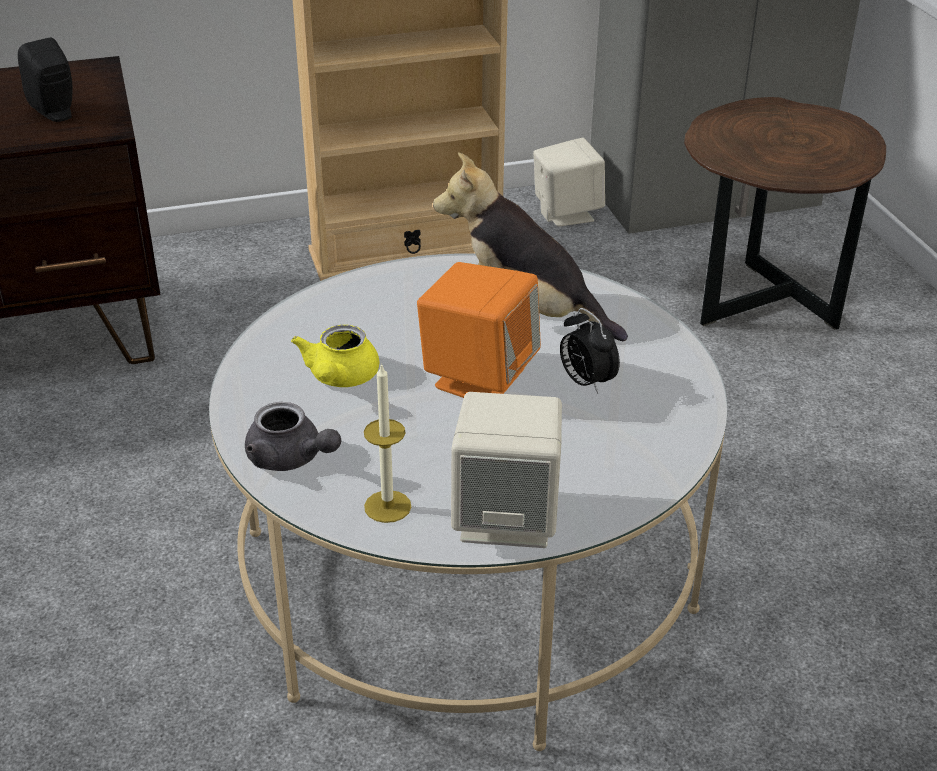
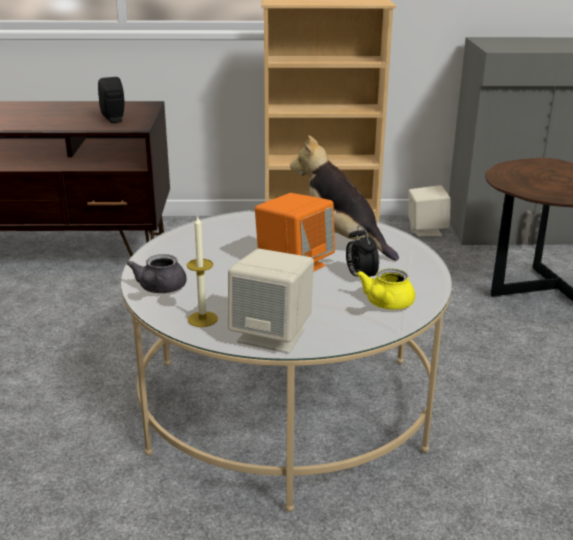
camera: 15 degrees right, 10 degrees down
(291, 459) = (159, 289): grey teapot -> grey teapot turned 45 degrees clockwise
(339, 378) = (210, 257): yellow teapot -> yellow teapot (386, 304)

